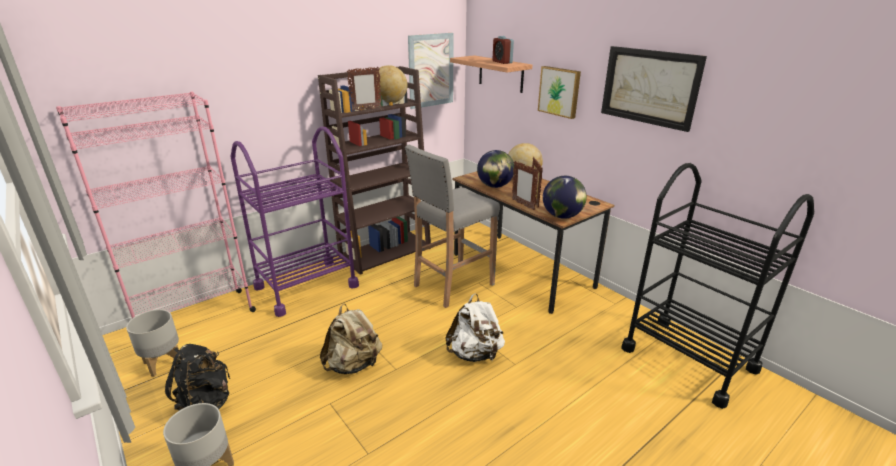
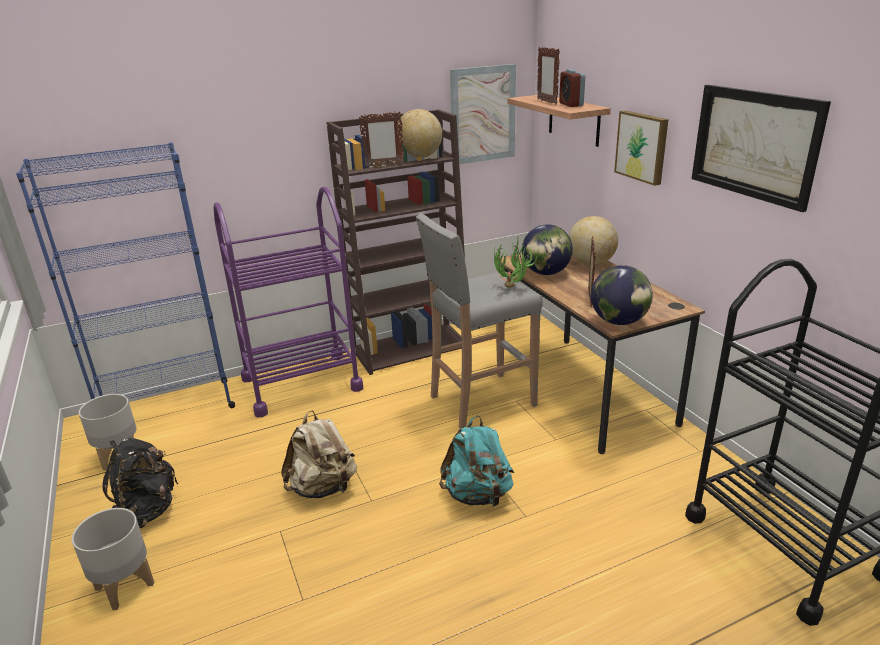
camera: 15 degrees right, 0 degrees up
(196, 319) = (168, 409): pink bookcase -> blue bookcase
(475, 354) = (477, 495): white backpack -> turquoise backpack
(478, 199) = (513, 289): none -> potted plant
(523, 205) = (572, 301): picture frame -> picture frame (547, 102)

